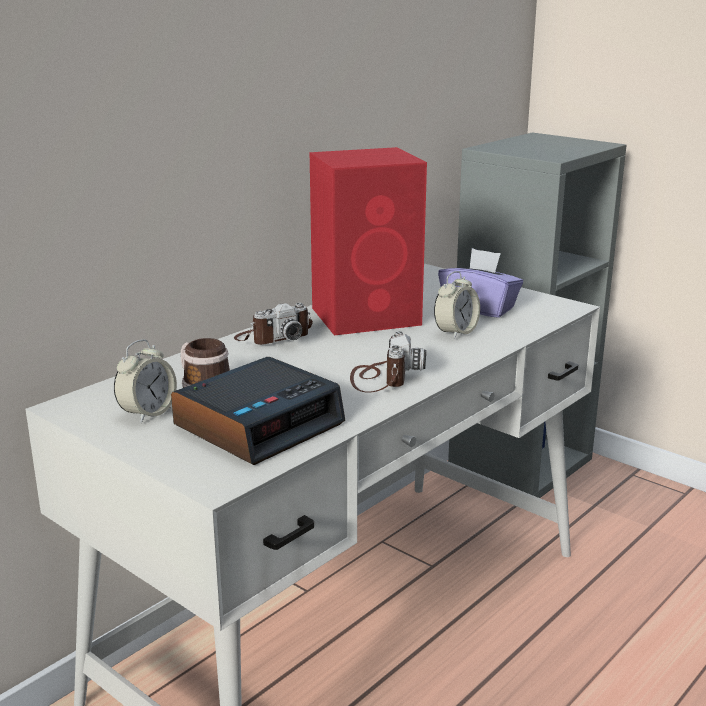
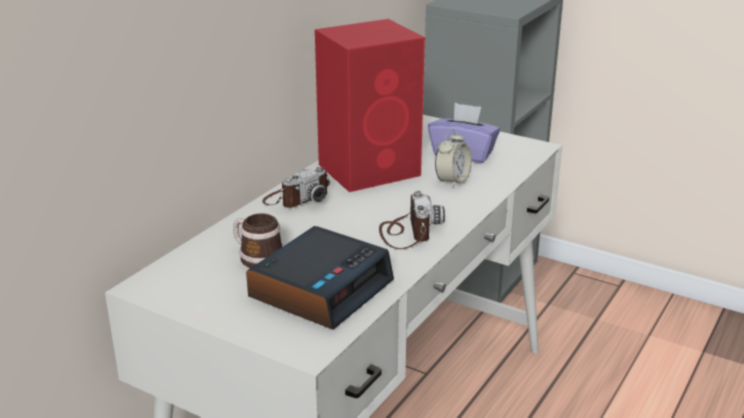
camera: 10 degrees left, 5 degrees up
(147, 413) = (219, 287): alarm clock -> none

